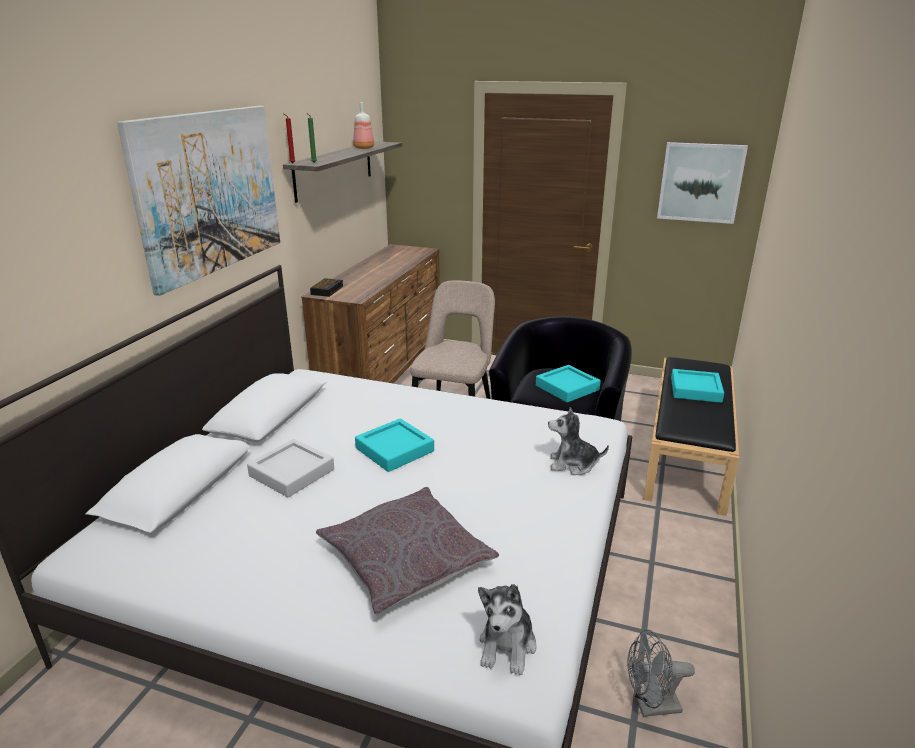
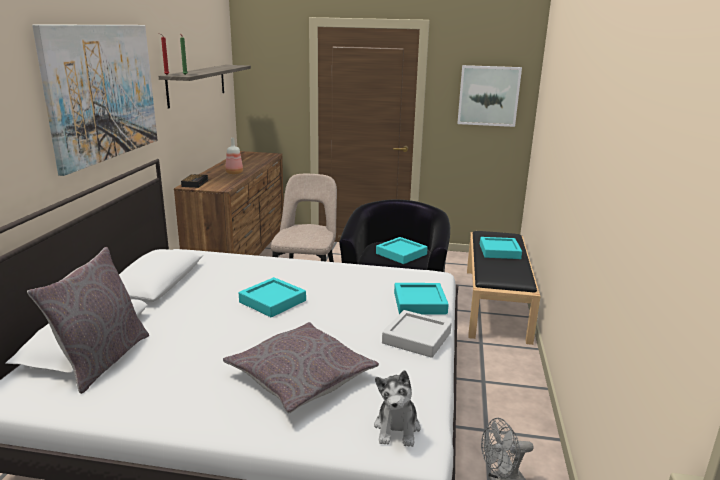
camera: 10 degrees left, 5 degrees down
(189, 515) = (102, 360): none -> grey pillow
(292, 473) = (187, 323): grey tray -> grey tray (416, 338)
(363, 148) = (220, 68): bottle -> bottle (234, 173)
(573, 464) = (419, 303): plush toy -> turquoise tray

